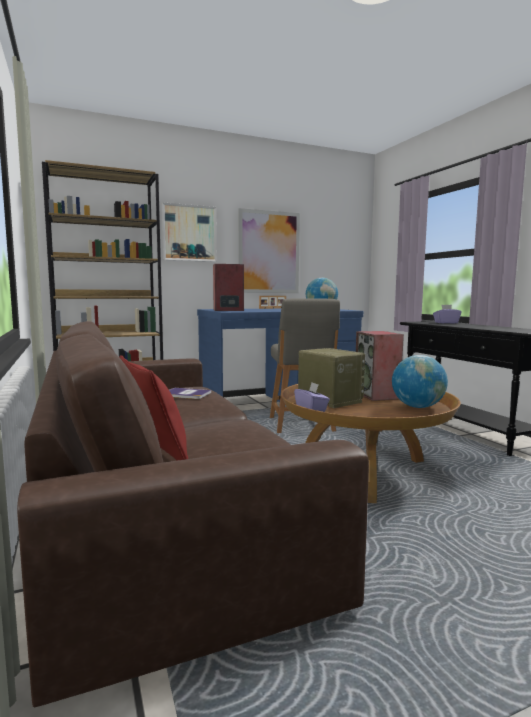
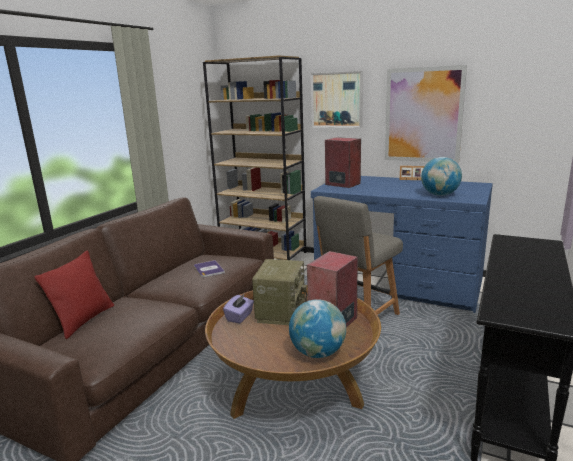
camera: 50 degrees right, 10 degrees up
(446, 323) = (538, 252): purple tissue box -> none

